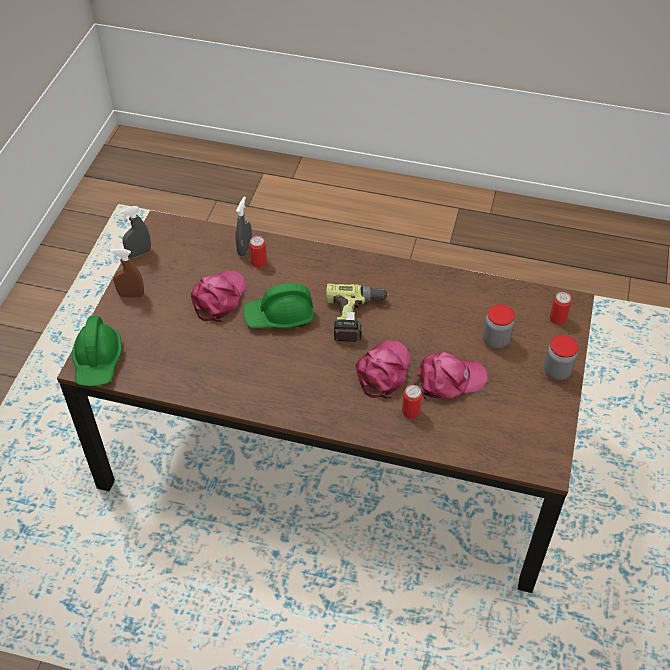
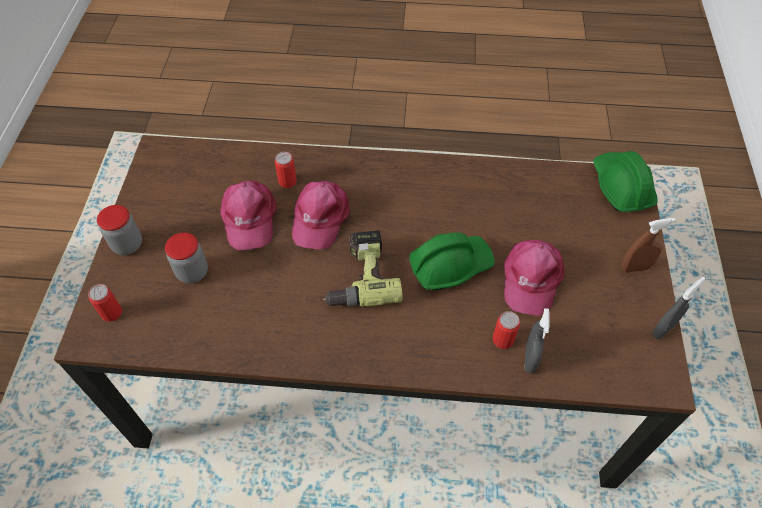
camera: 170 degrees right, 5 degrees up
(448, 380) = (249, 218): pink cap -> pink cap turned 75 degrees counterclockwise

